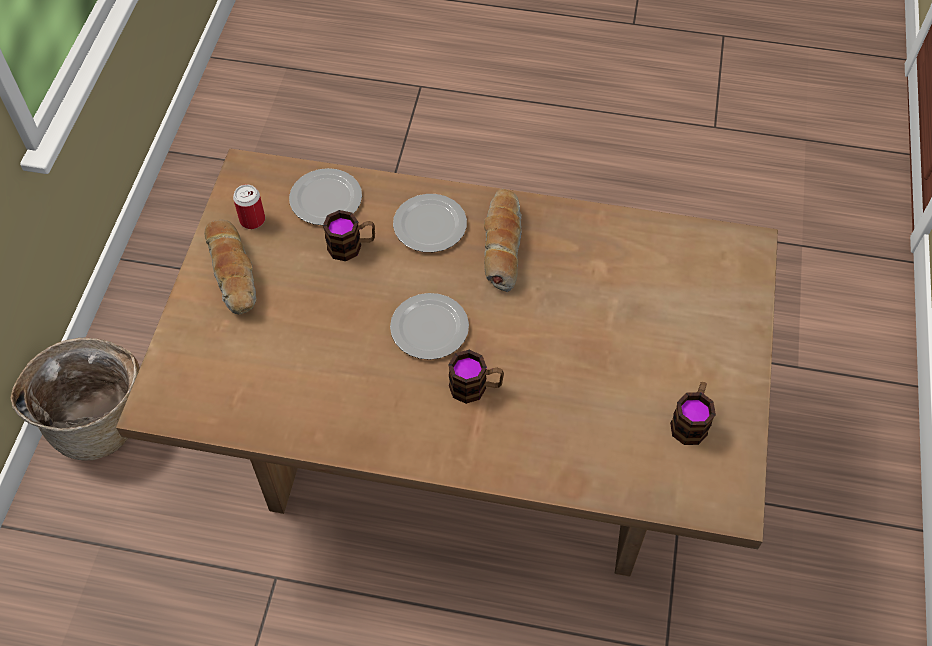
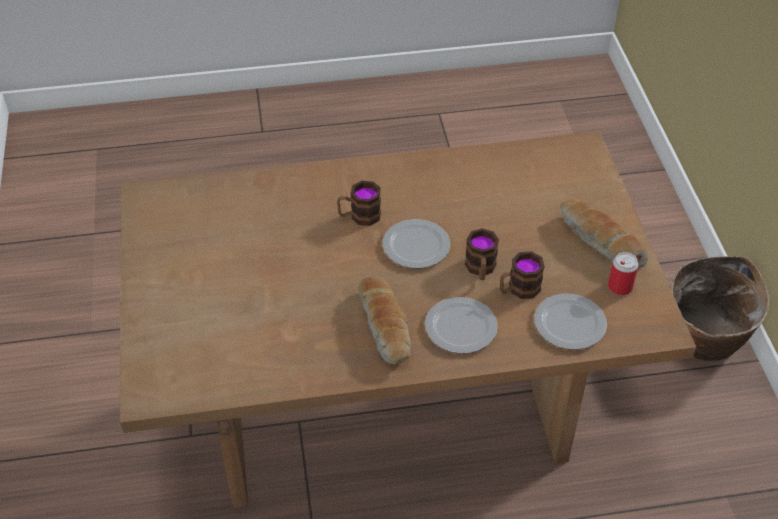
camera: 160 degrees right, 10 degrees down
(691, 421) = (183, 238): mug -> mug (480, 269)

